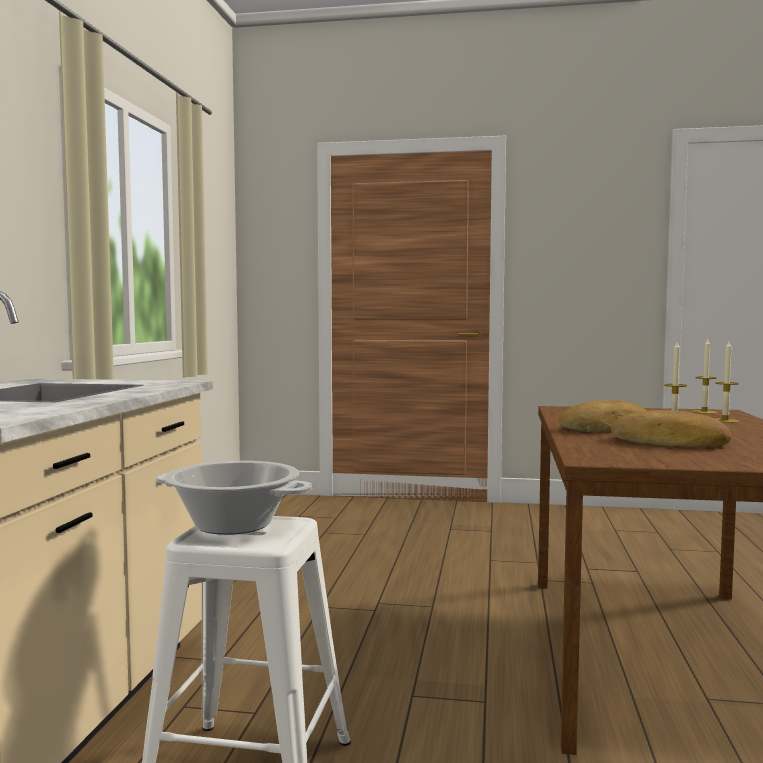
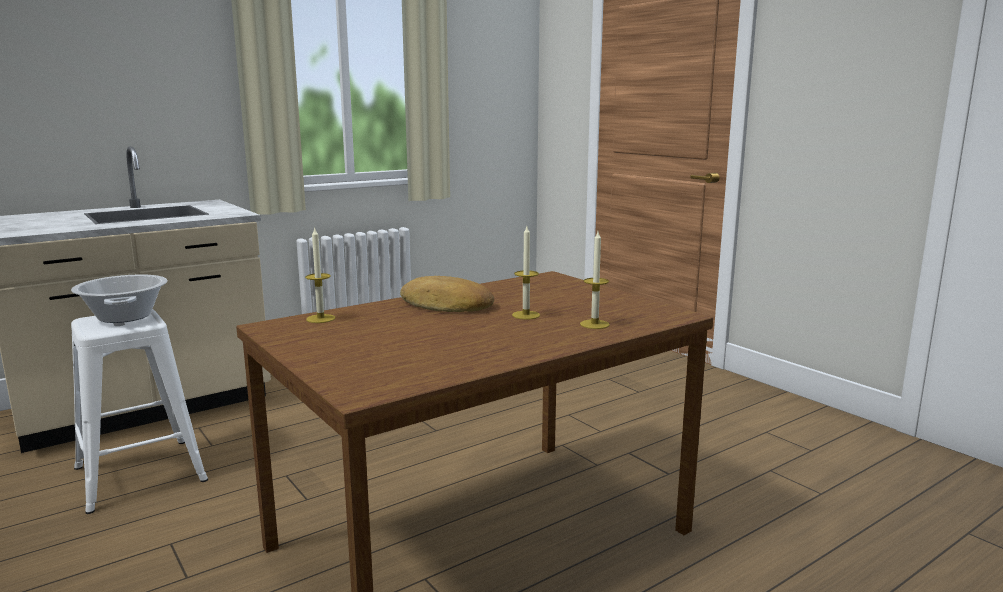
camera: 45 degrees right, 10 degrees up
(670, 443) = (399, 330): bread -> none
(704, 412) = (647, 311): candle -> candle (320, 318)

